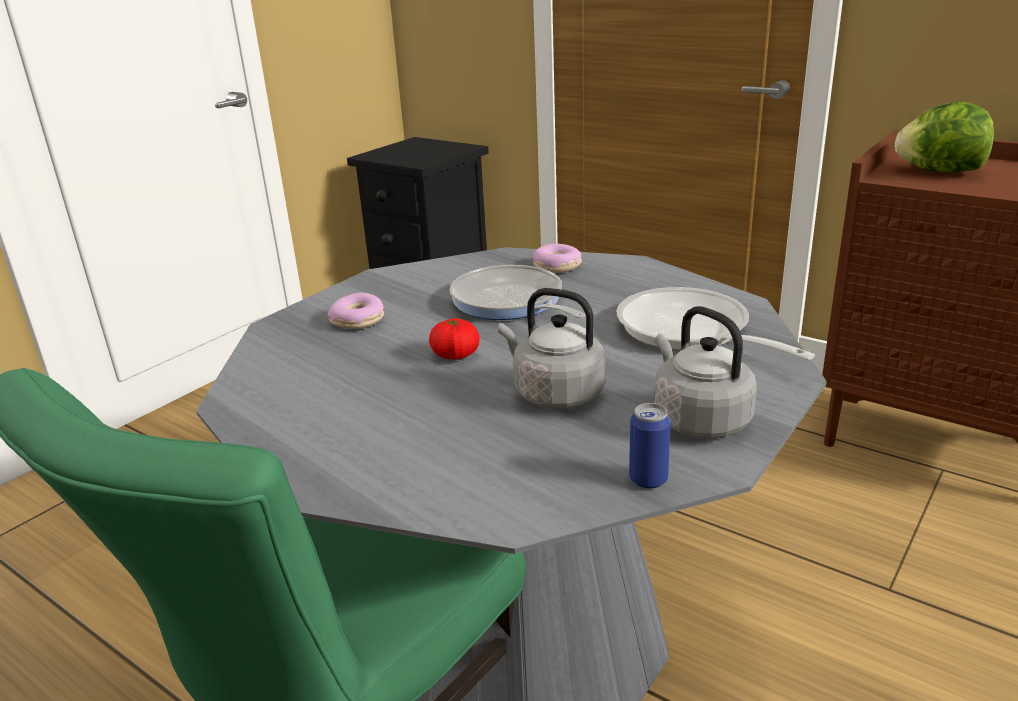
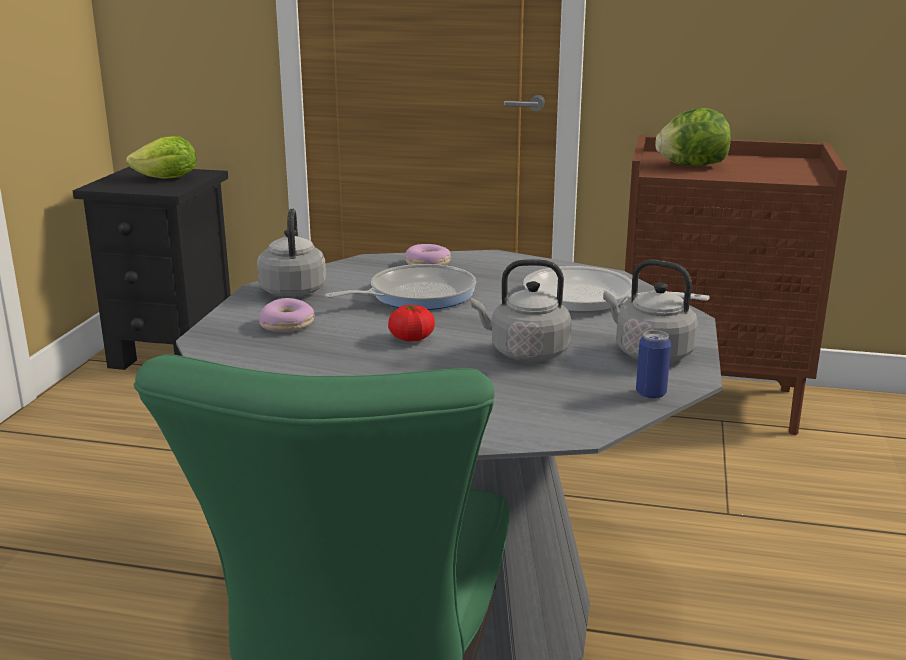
camera: 25 degrees left, 5 degrees down
(403, 281) = (293, 289): none -> grey kettle
(430, 151) = (168, 179): none -> lettuce
(510, 302) = (416, 295): frying pan -> frying pan turned 120 degrees clockwise

